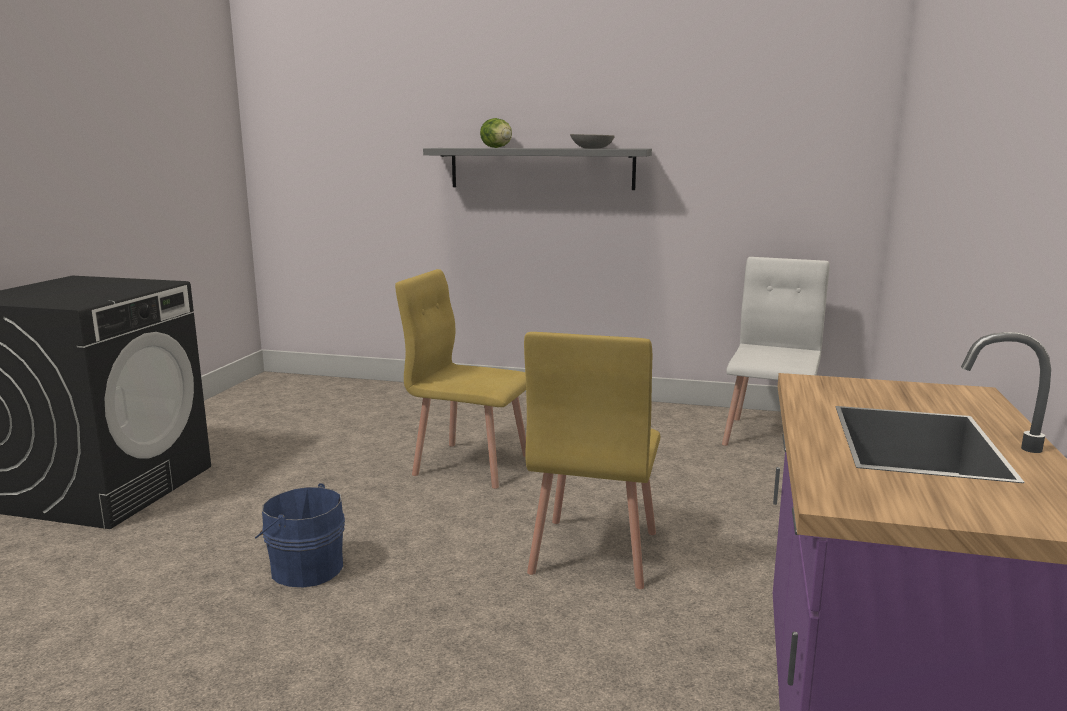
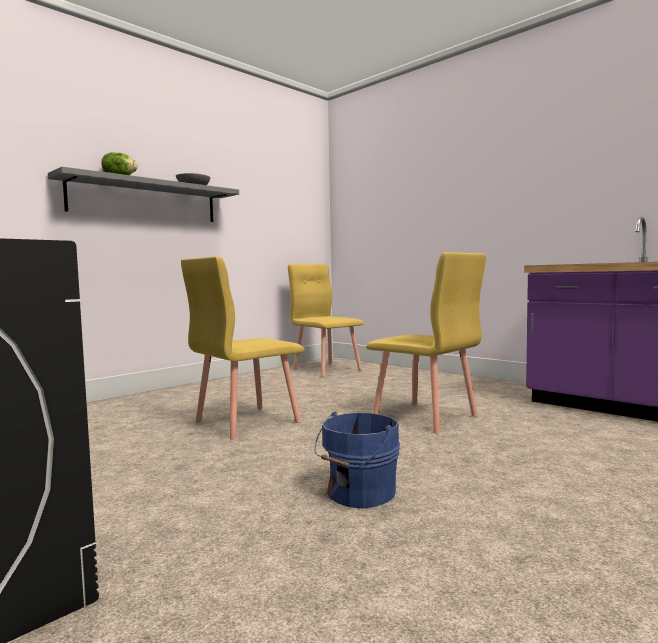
camera: 60 degrees left, 10 degrees down
(770, 436) = (327, 369): white chair -> yellow chair

